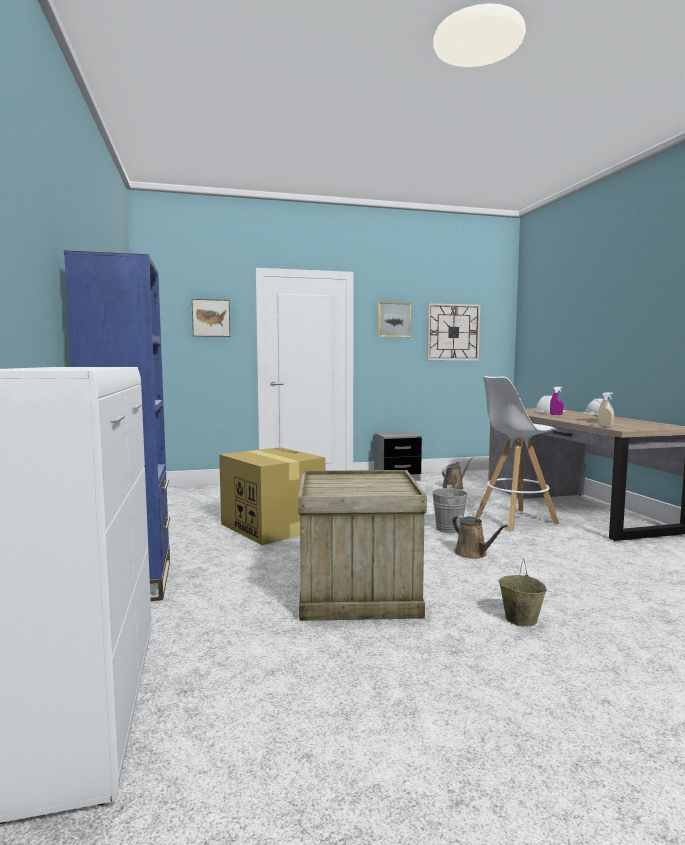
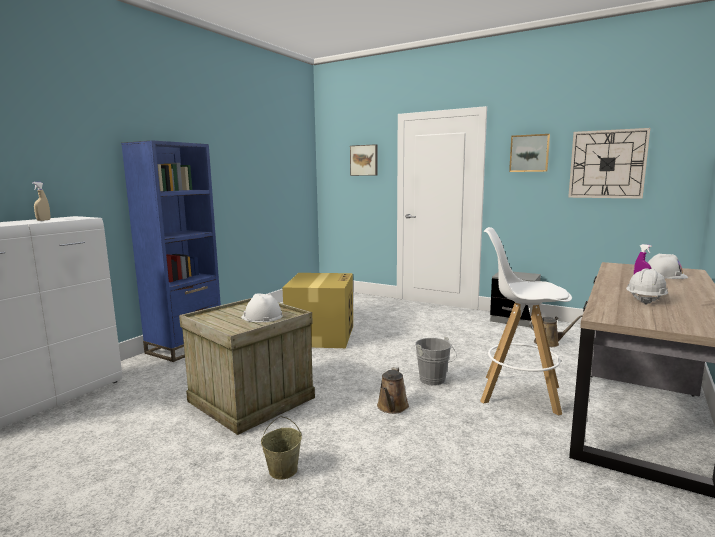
camera: 45 degrees right, 5 degrees up
(375, 482) = (262, 316): none -> white hard hat
(605, 427) = (596, 309): beige spray bottle -> beige spray bottle (43, 220)

